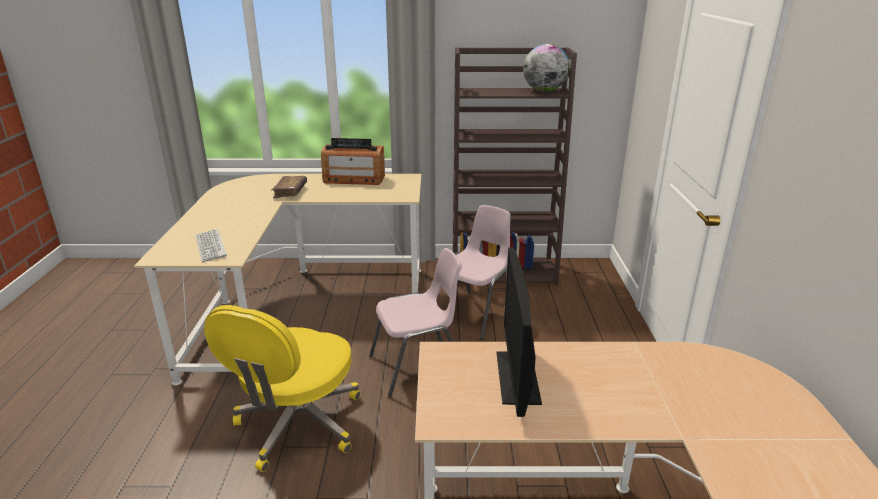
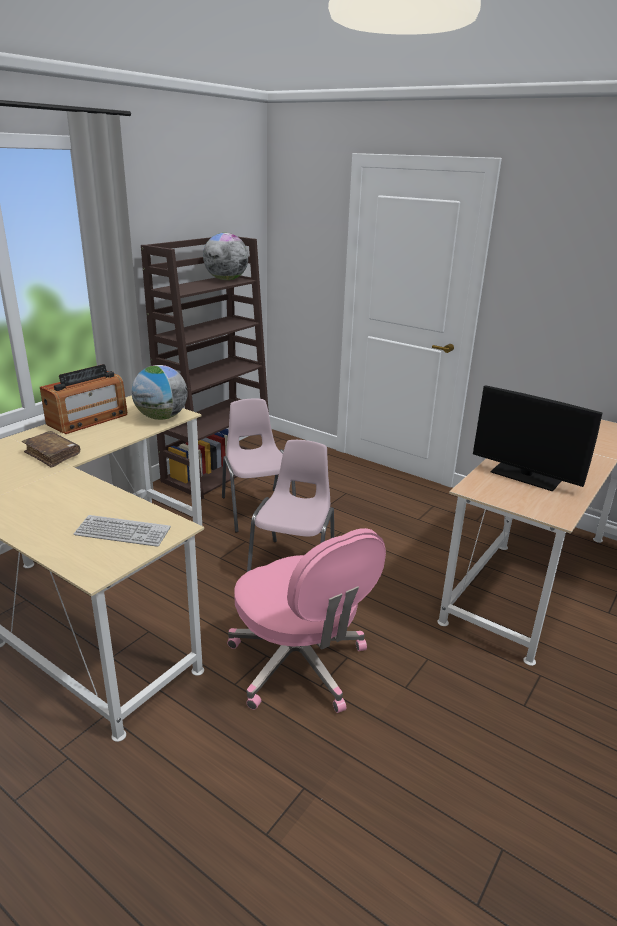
camera: 55 degrees left, 0 degrees up
(298, 425) = (299, 665): yellow office chair -> pink office chair
(391, 194) = (161, 417): none -> globe

